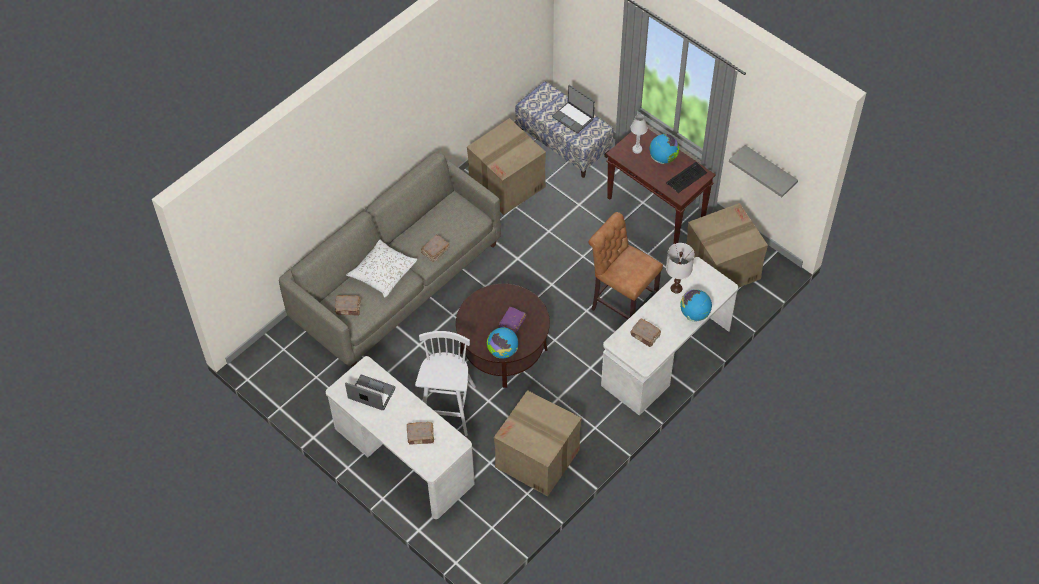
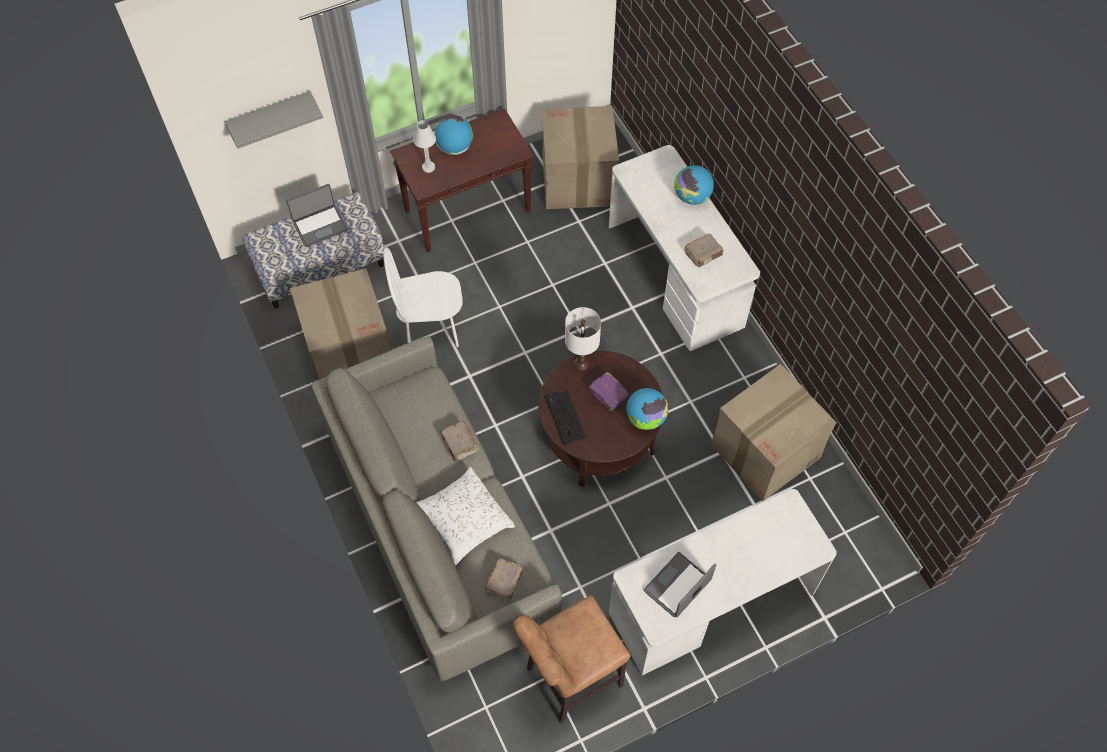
camera: 70 degrees left, 5 degrees up
(421, 436) = (764, 544): brown book -> none
(447, 409) = (661, 528): white stool -> none
(543, 224) = (431, 331): none -> white chair
(621, 305) = (587, 293): brown stool -> brown stool (569, 679)
(676, 288) = (649, 201): white table lamp -> white table lamp (581, 363)
(686, 177) = (495, 136): keyboard -> keyboard (565, 418)
(769, 169) = (552, 42): grey shelf -> grey shelf (271, 116)

